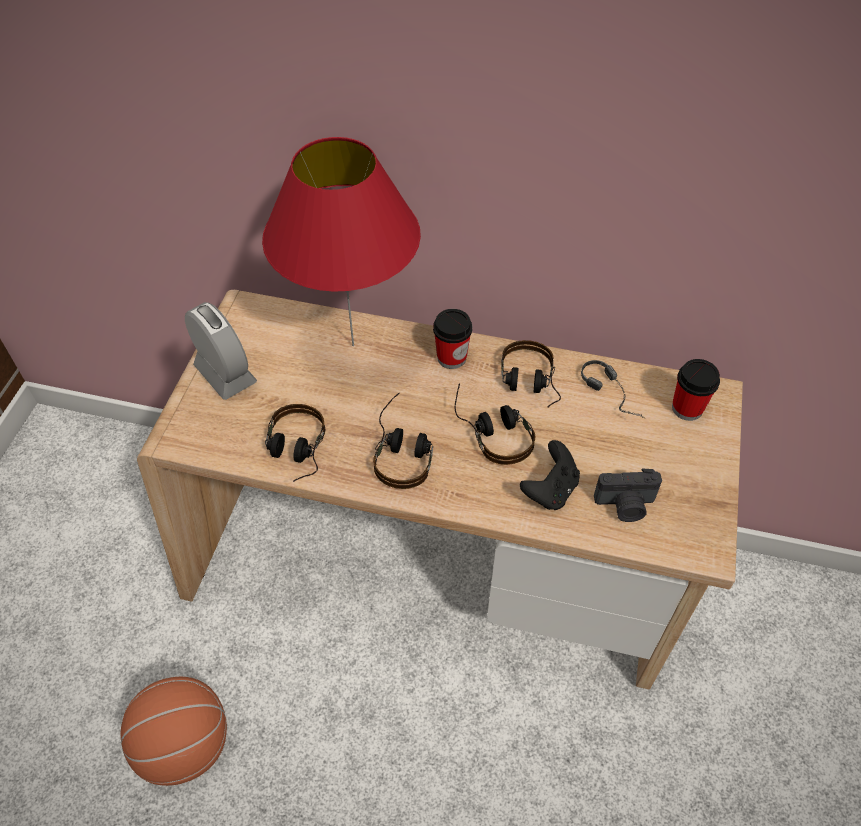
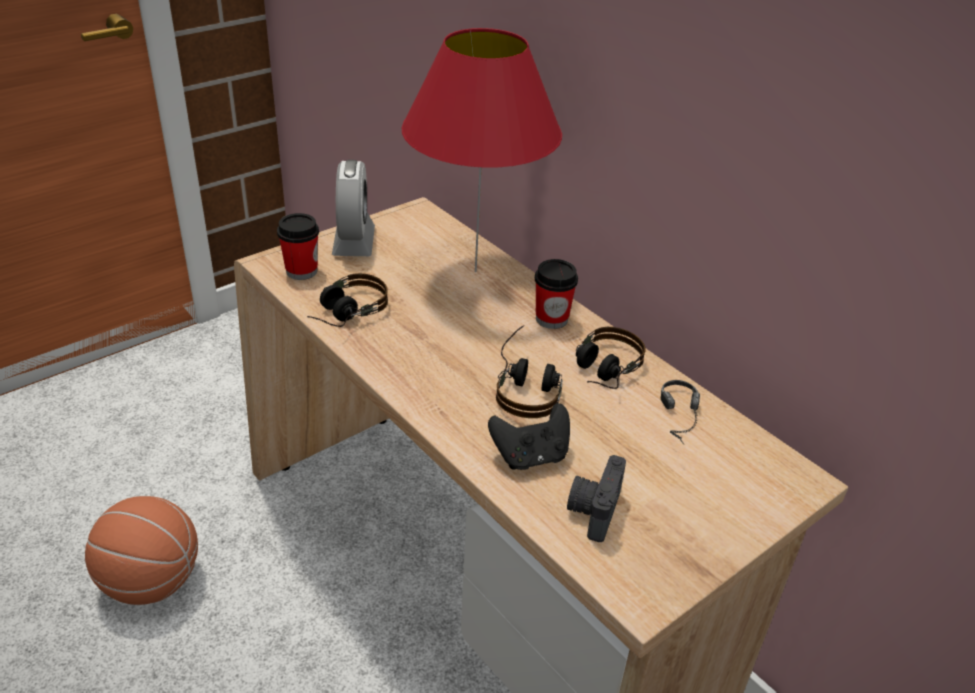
camera: 35 degrees right, 15 degrees down
(404, 450) = (432, 358): headphones -> none
(625, 506) = (592, 510): camera -> camera turned 75 degrees clockwise
(687, 408) = (753, 473): cup -> cup (301, 271)

